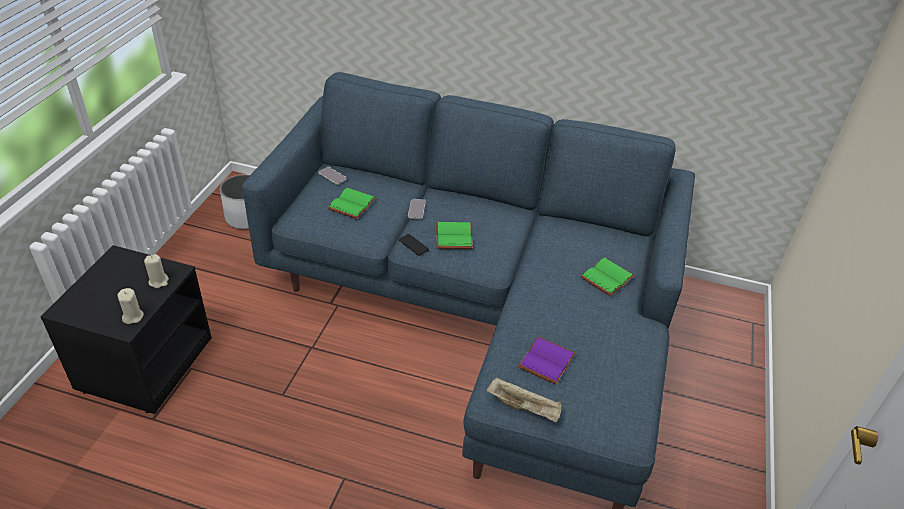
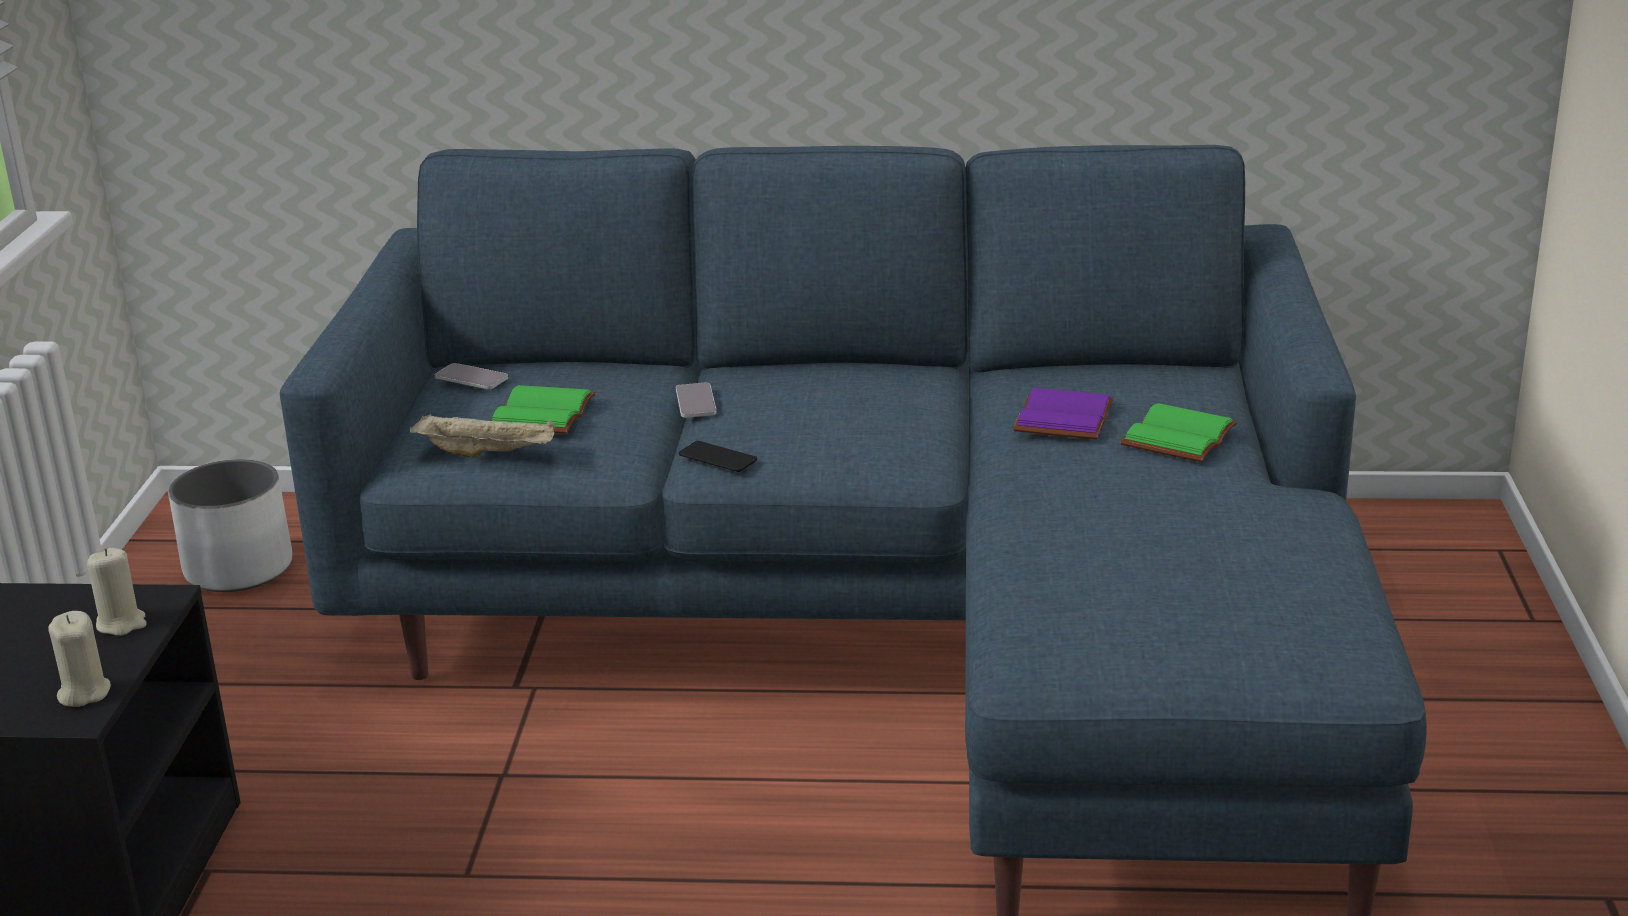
camera: 10 degrees left, 15 degrees down
(452, 236) = (801, 428): green book -> none
(524, 407) = (1104, 665): beige tray -> beige tray (489, 453)
(545, 360) = (1112, 583): purple book -> purple book (1061, 417)

